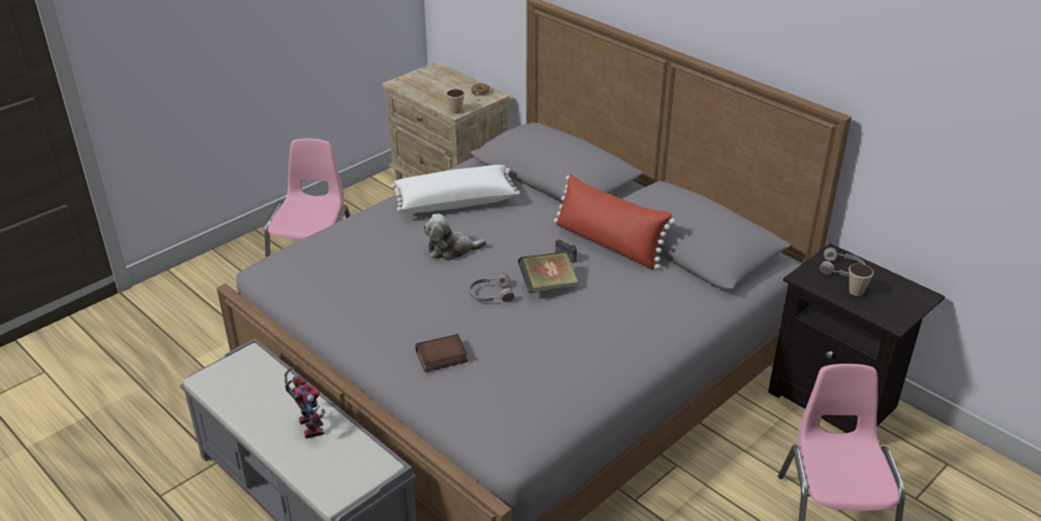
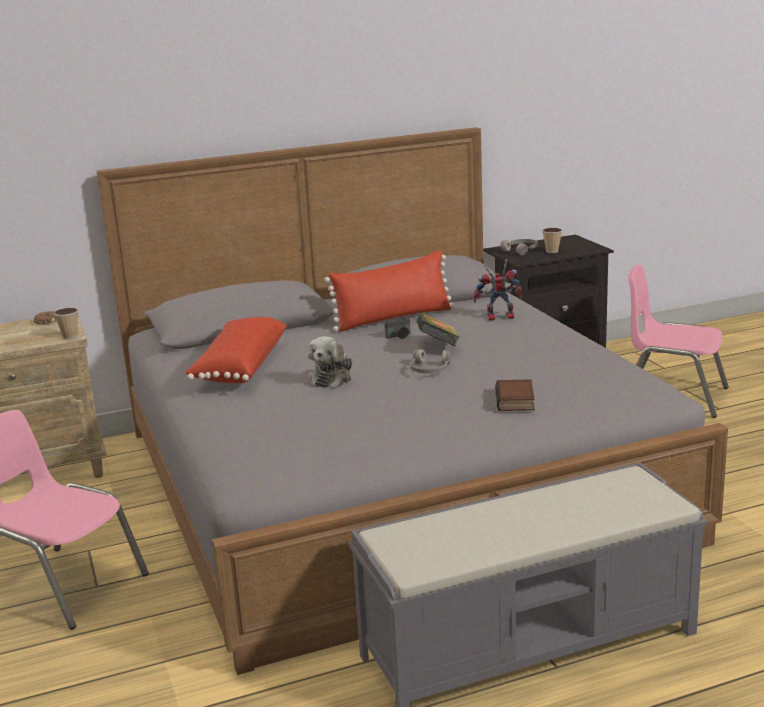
camera: 65 degrees left, 15 degrees down
(308, 425) = (546, 508): toy robot -> toy robot (498, 318)
(455, 201) = (239, 367): white pillow -> red pillow

